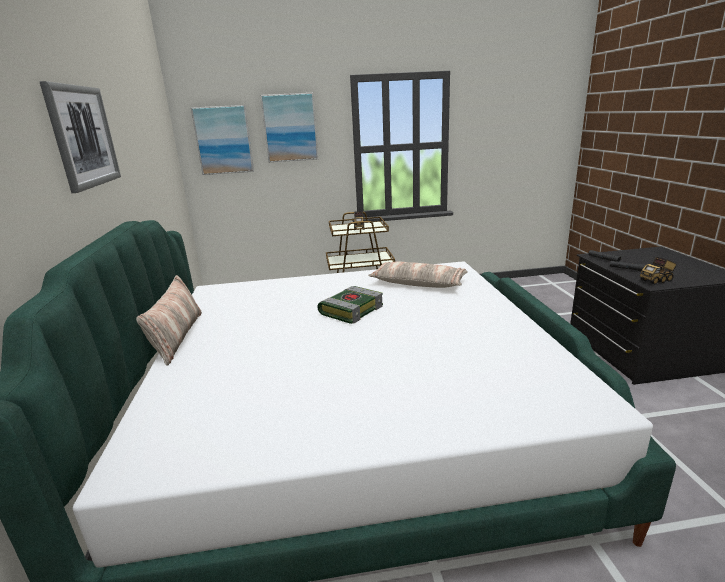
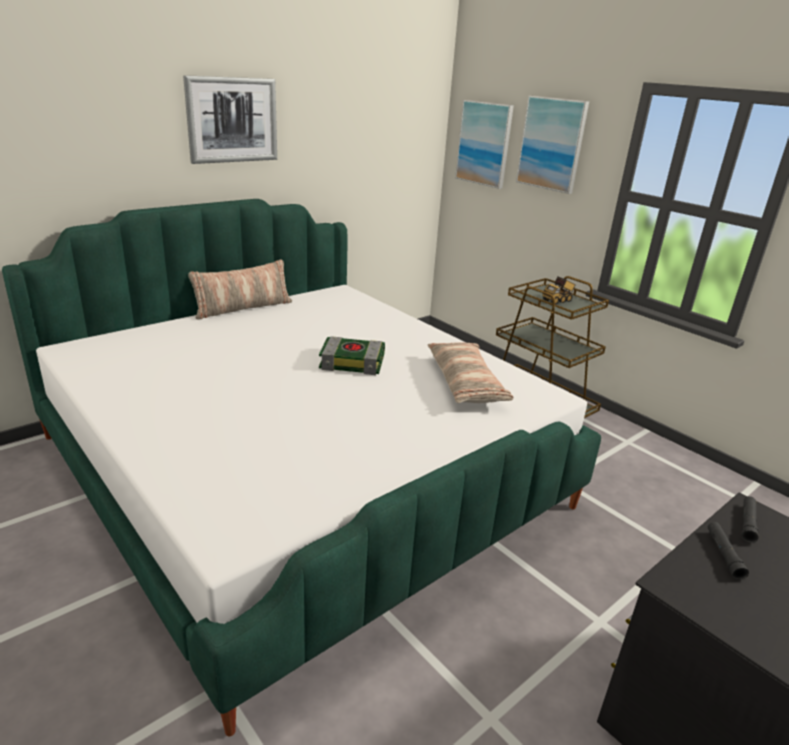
camera: 55 degrees right, 5 degrees up
(656, 280) = (700, 591): toy truck -> none

